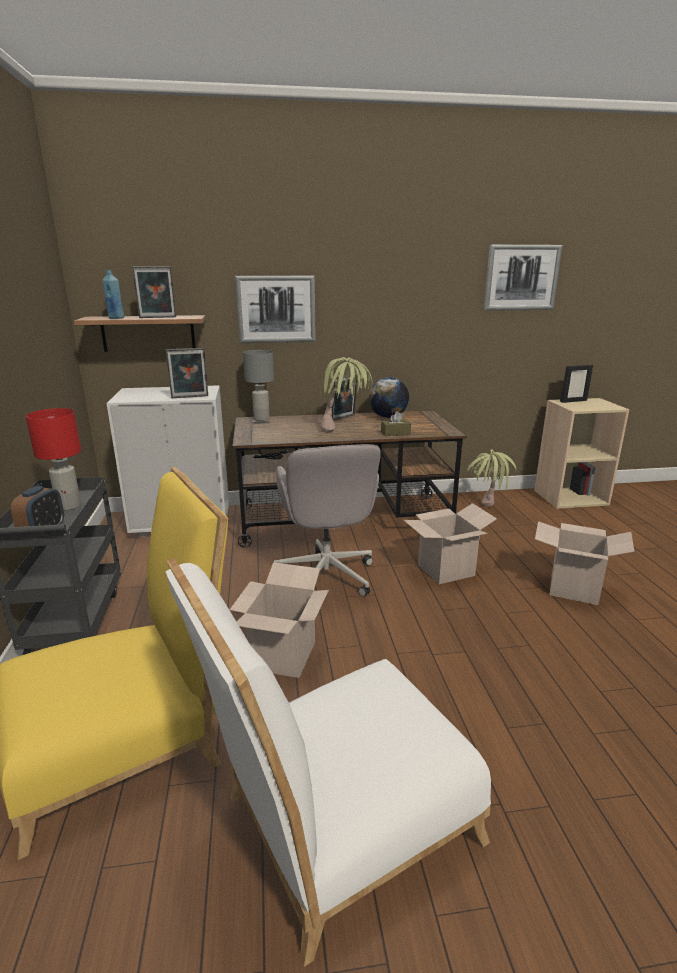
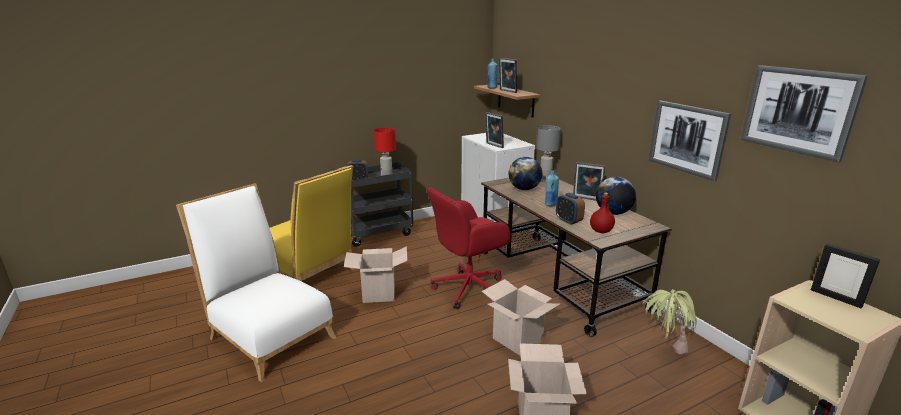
camera: 70 degrees right, 0 degrees up
(276, 309) = (575, 98): picture -> picture (687, 139)
(285, 432) = (524, 189): none -> globe
(326, 577) = (468, 290): grey office chair -> red office chair
(344, 431) = (550, 204): potted plant -> blue bottle
(395, 433) = (568, 221): brown tissue box -> alarm clock
(427, 428) = (600, 231): none -> red bottle

